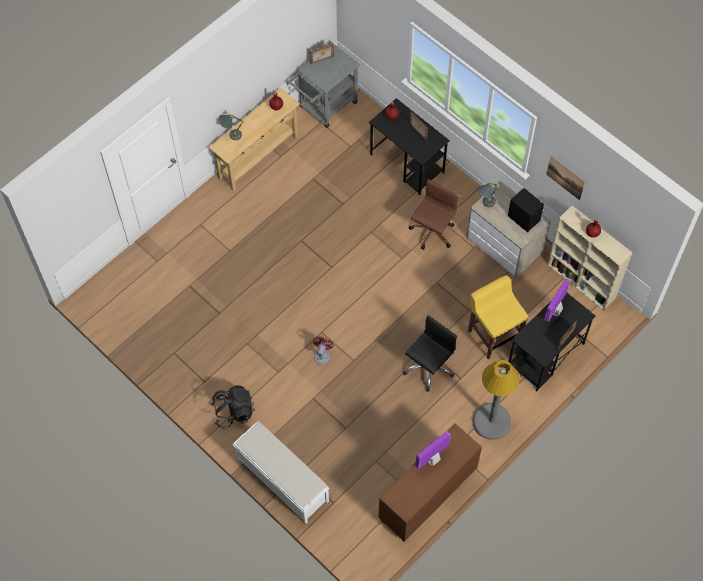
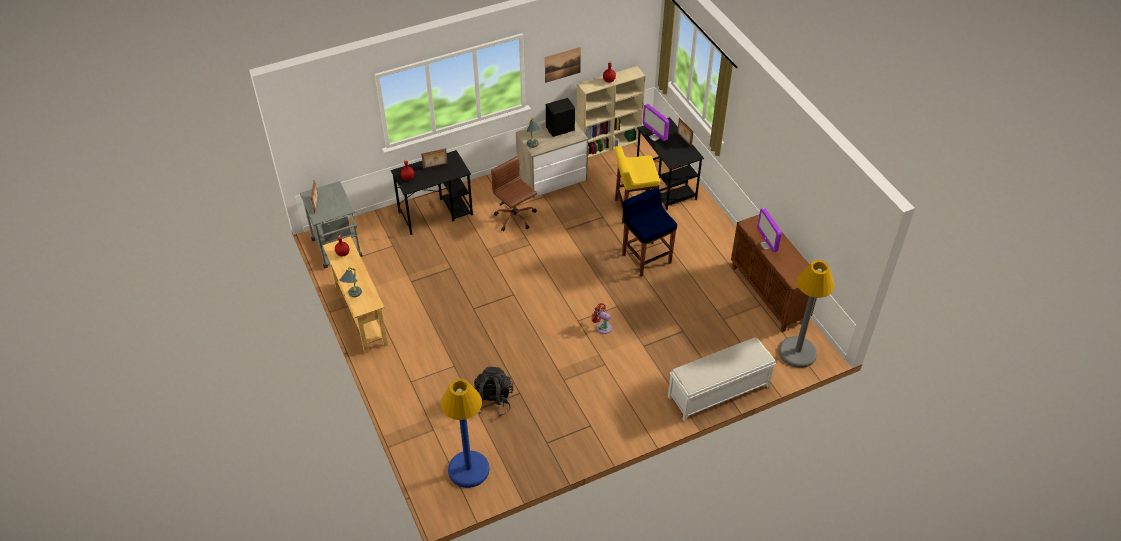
camera: 70 degrees left, 15 degrees down
(126, 303) = (468, 469): none -> blue floor lamp
(233, 411) = (633, 410): black backpack -> black backpack (493, 401)
(428, 367) = (646, 258): black office chair -> blue stool
(491, 421) = (713, 234): grey floor lamp -> grey floor lamp (797, 352)

